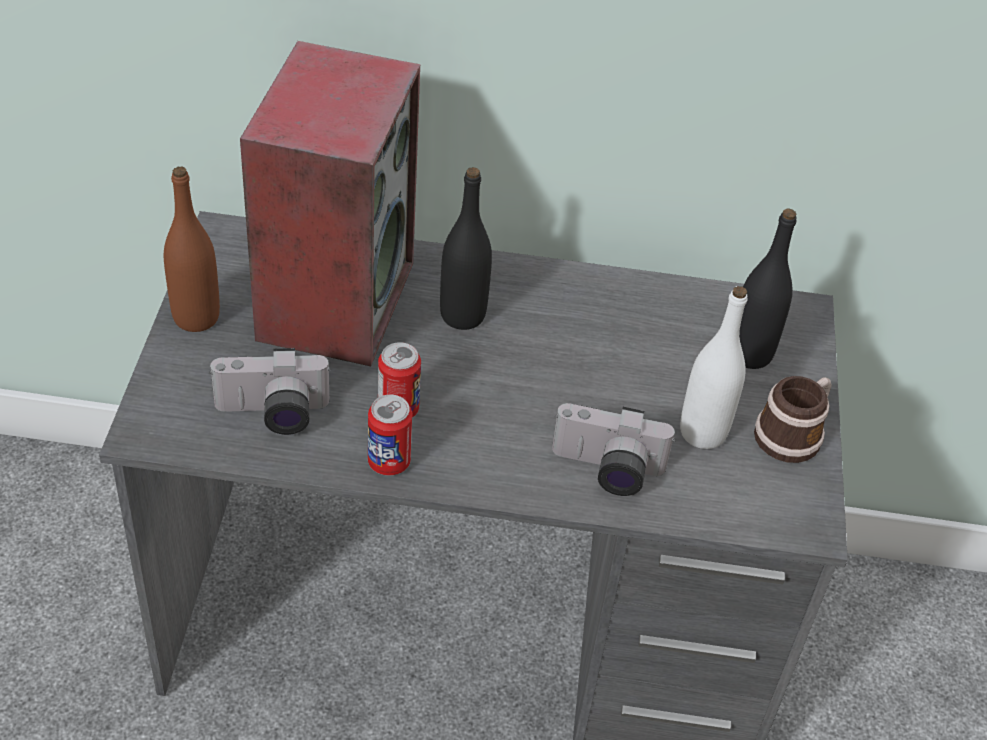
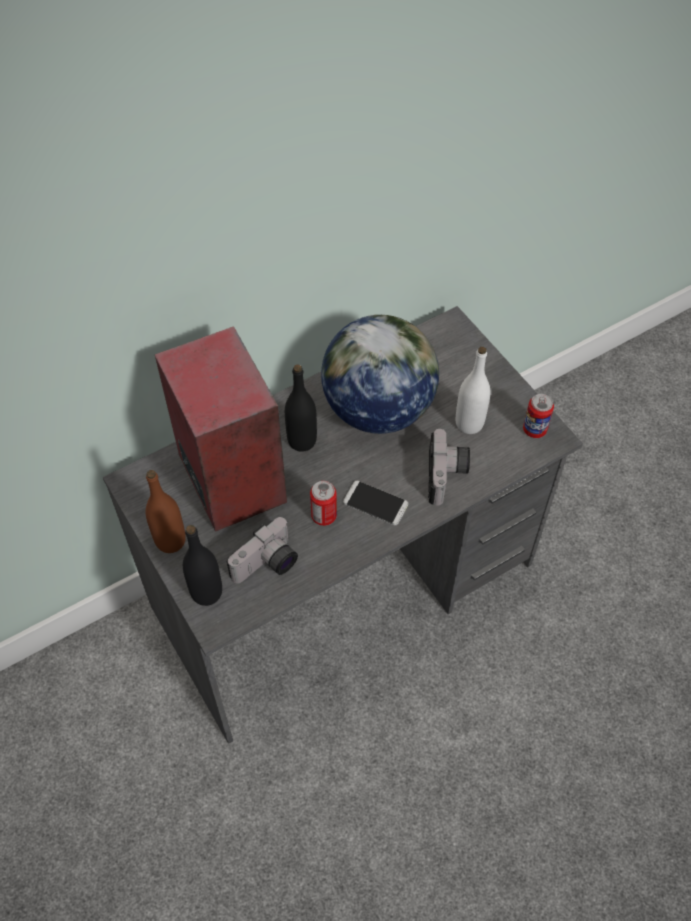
camera: 35 degrees left, 10 degrees up
(389, 462) = (348, 547): can -> can (534, 430)
(477, 438) = (375, 503): none -> phone
(596, 342) = (378, 409): none -> globe
(606, 471) = (447, 476): camera -> camera turned 60 degrees counterclockwise
(750, 354) = (451, 365): black bottle -> black bottle (206, 592)
(793, 433) = (506, 395): mug -> none

